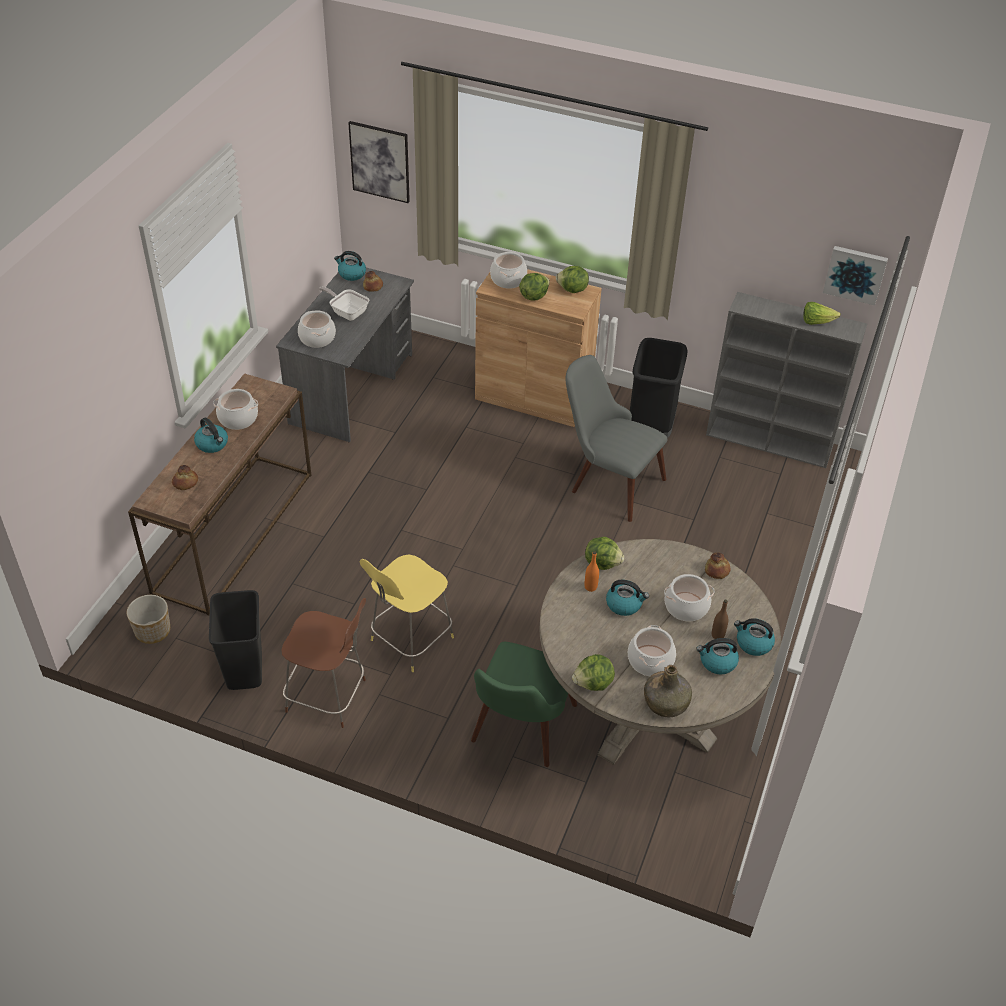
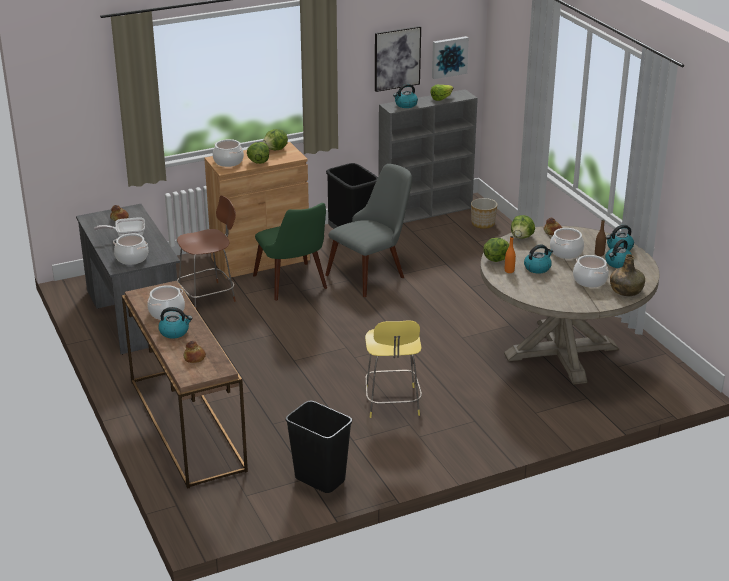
camera: 45 degrees left, 15 degrees down
(153, 631) = (224, 502): planter -> planter (483, 223)
(329, 696) = (393, 456): brown stool -> brown stool (209, 296)
(351, 274) = (92, 219): kettle -> kettle (405, 105)
(380, 161) = (78, 117): picture -> picture (397, 58)
(518, 733) = (521, 402): green chair -> green chair (294, 286)
(593, 683) = (582, 304): lettuce -> lettuce (522, 237)
(607, 481) = (372, 273): grey chair -> grey chair turned 150 degrees clockwise

